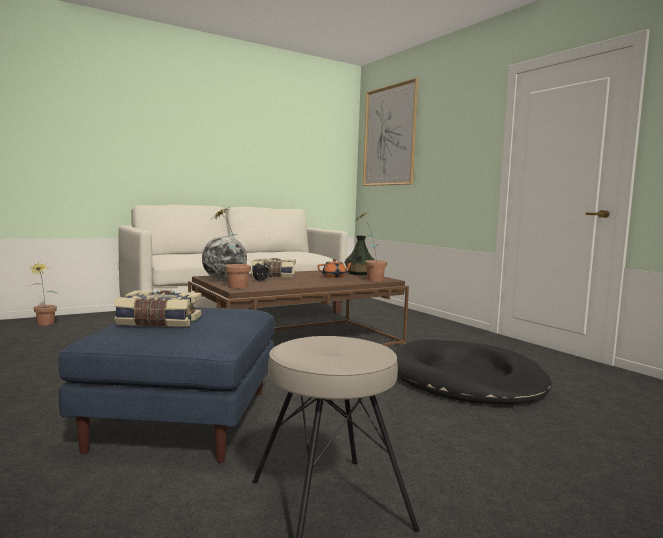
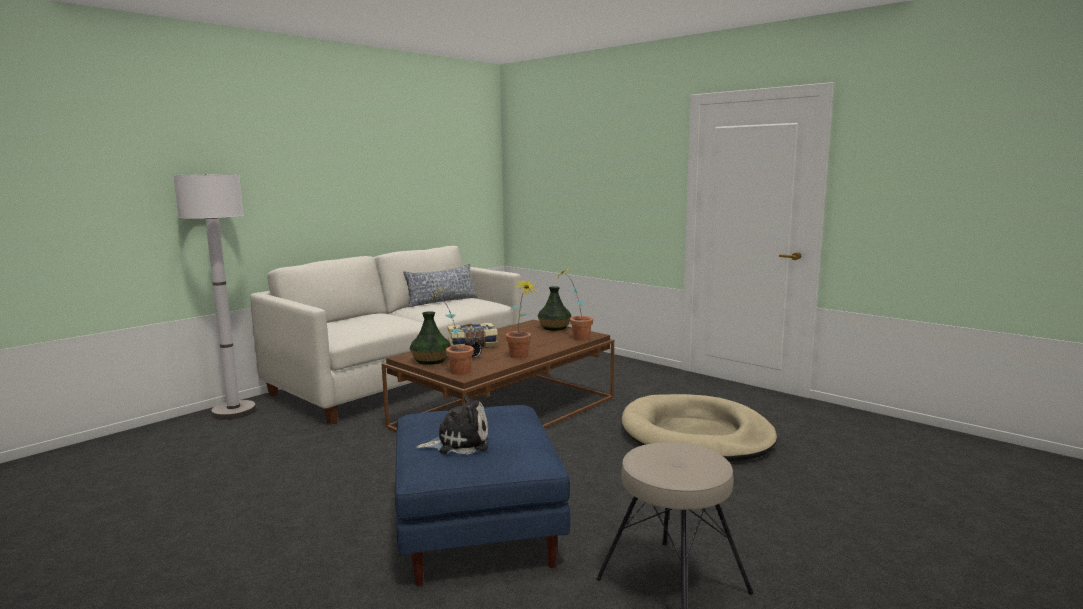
camera: 15 degrees left, 5 degrees up
(44, 325) = (187, 432): potted plant -> potted plant (521, 357)
(90, 317) = (234, 412): none -> white floor lamp
(159, 322) = (459, 442): book -> plush toy
(224, 280) = (431, 360): globe -> vase
(279, 251) = (441, 301): none -> pillow
(334, 277) = (536, 337): orange teapot -> none
(389, 136) = (545, 153): picture -> none
(466, 379) = (696, 435): black dog bed -> beige dog bed

